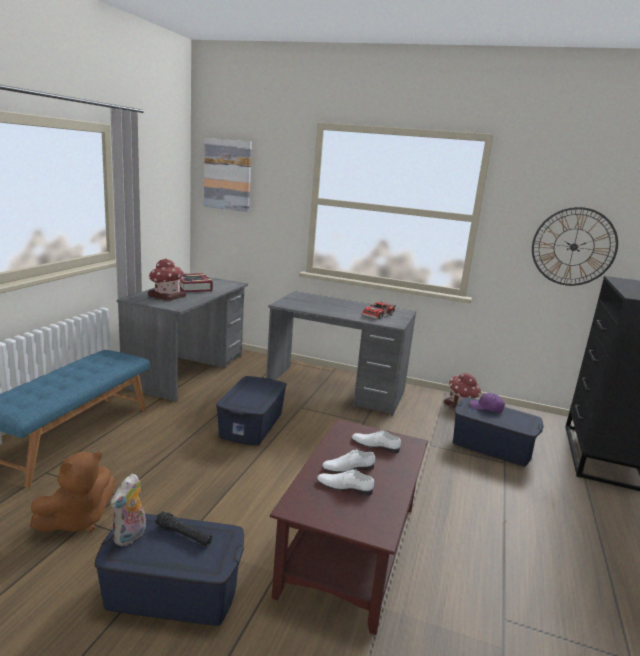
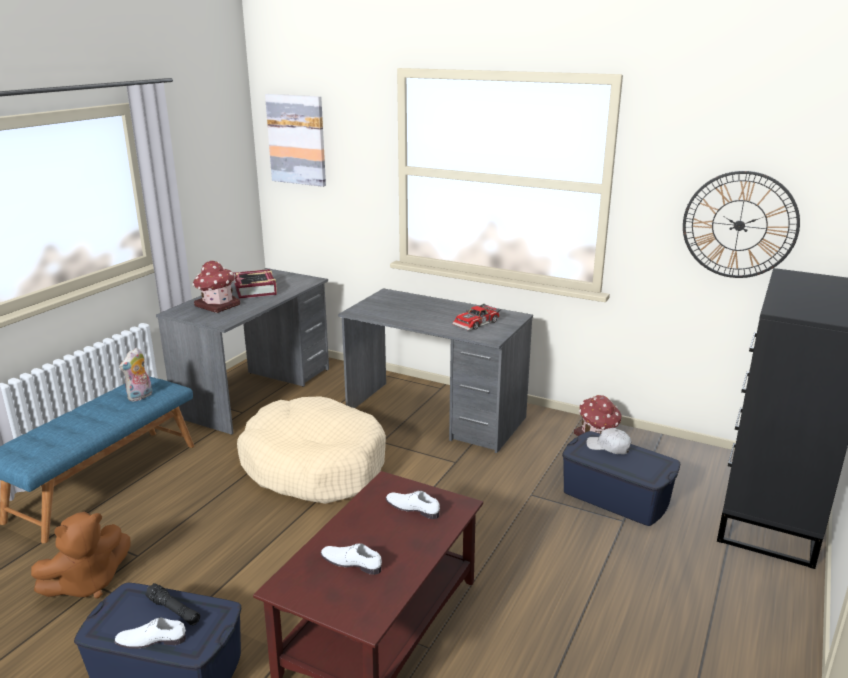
camera: 10 degrees right, 5 degrees up
(130, 537) = (117, 611): plush toy -> plush toy (140, 397)
(252, 424) = (314, 466): blue storage box -> beige dog bed
(347, 467) = (366, 537): white shoe -> white shoe (151, 639)
(486, 408) = (608, 447): purple cap -> white cap

